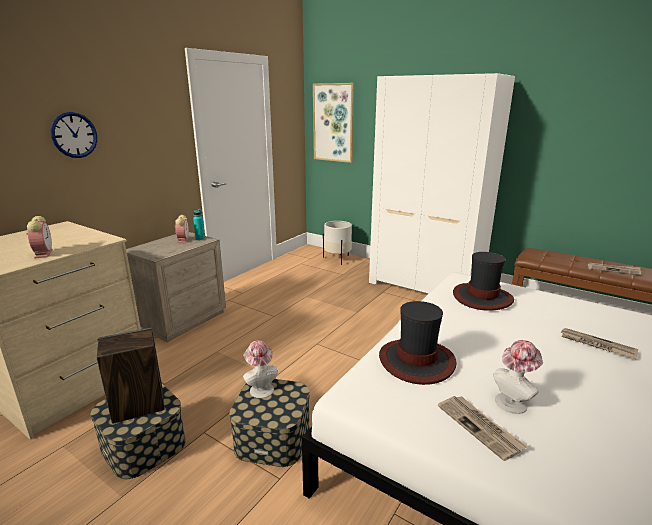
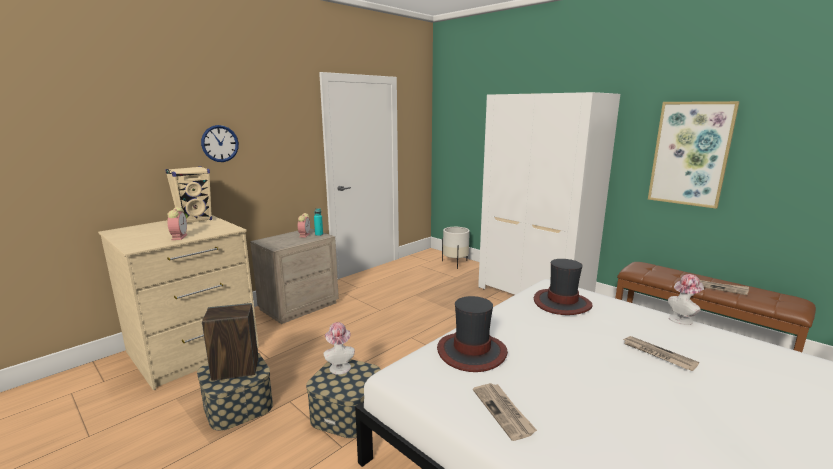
camera: 10 degrees right, 5 degrees down
(54, 230) = (195, 220): none -> beige speaker
(333, 123) = (456, 135): picture -> picture (690, 154)
(513, 401) = (547, 394): hat -> hat (682, 319)

